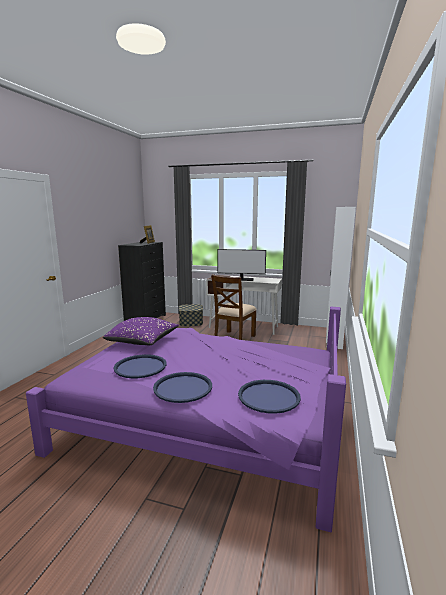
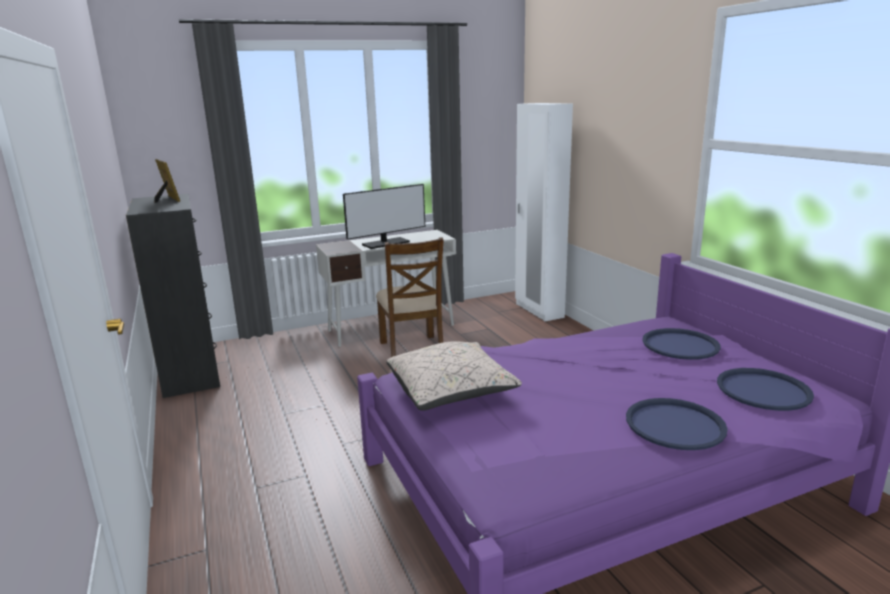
camera: 40 degrees left, 5 degrees up
(140, 367) = (555, 427): blue tray -> blue tray (680, 345)
(143, 341) = (451, 391): purple pillow -> beige pillow
(191, 322) = (289, 347): storage box -> none

